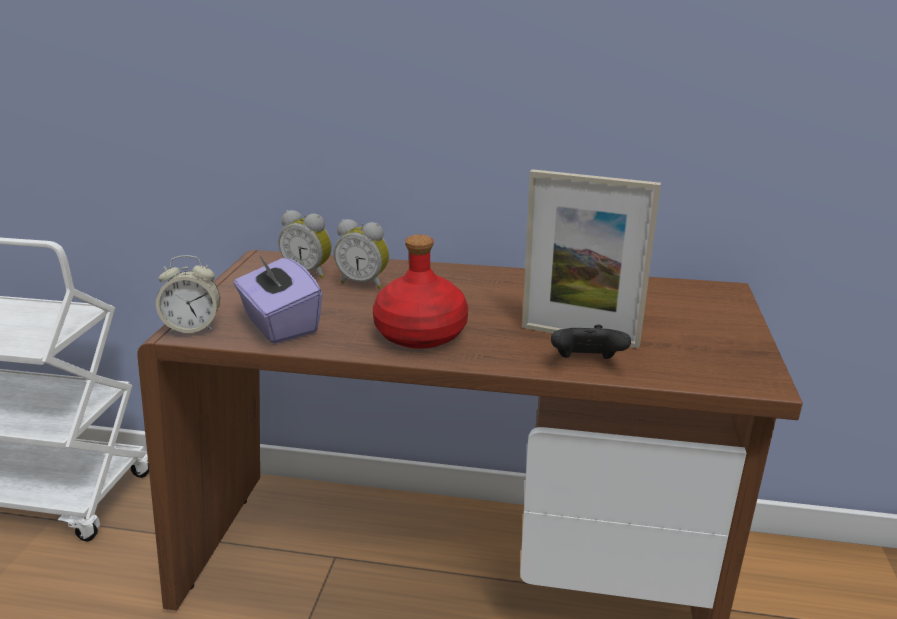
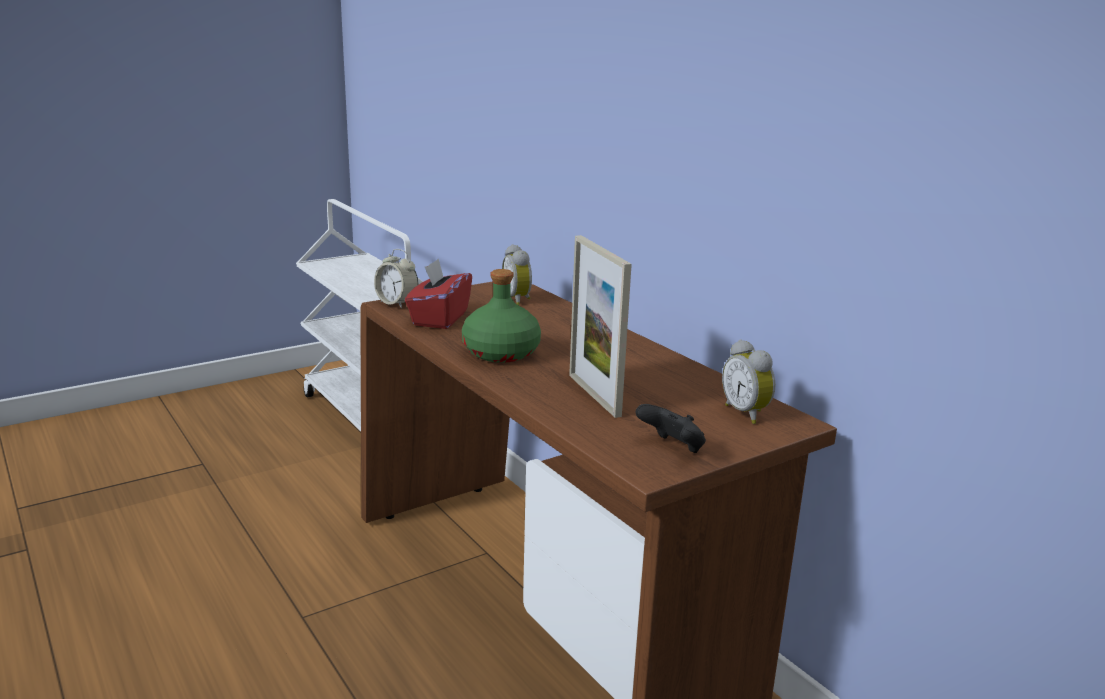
camera: 45 degrees right, 5 degrees down
(280, 325) = (439, 318): purple tissue box -> red tissue box
(364, 283) = (536, 316): alarm clock -> alarm clock (747, 413)
(420, 334) = (500, 353): red bottle -> green bottle
(586, 363) = (557, 408): black game controller -> black game controller (672, 448)

